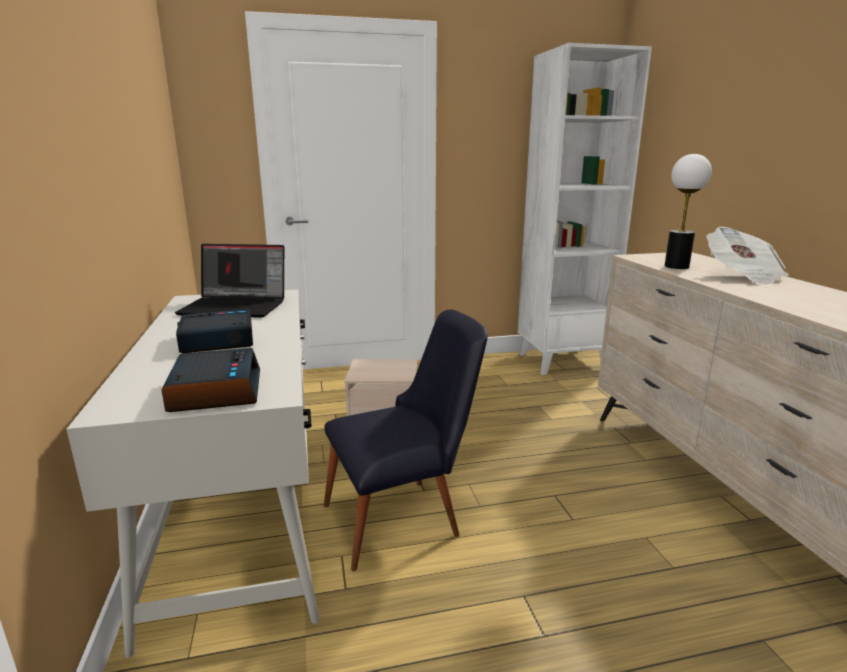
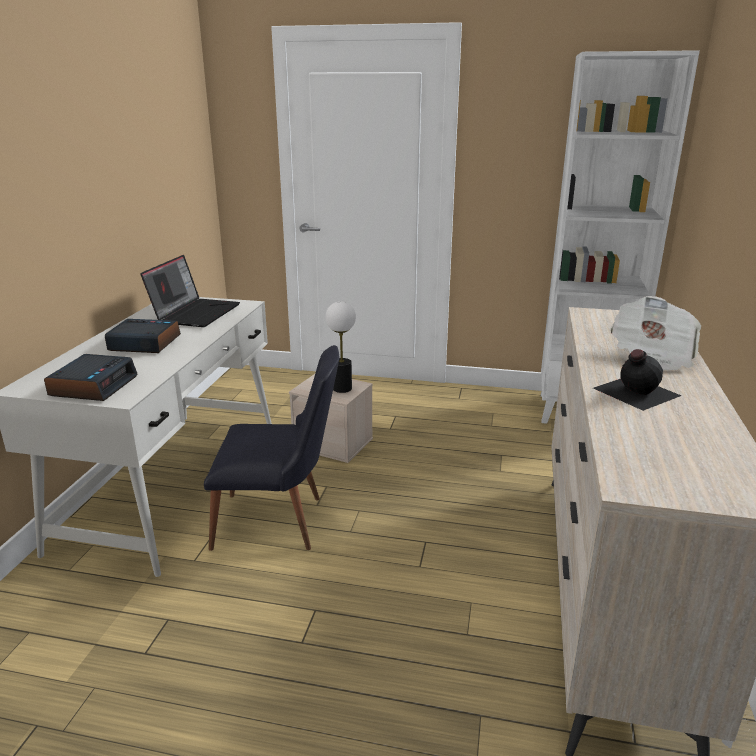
camera: 25 degrees right, 5 degrees up
(236, 306) = (195, 313): laptop -> laptop turned 105 degrees counterclockwise
(677, 266) = (604, 333): table lamp -> table lamp (342, 388)
(787, 296) = (634, 391): none -> black bottle

